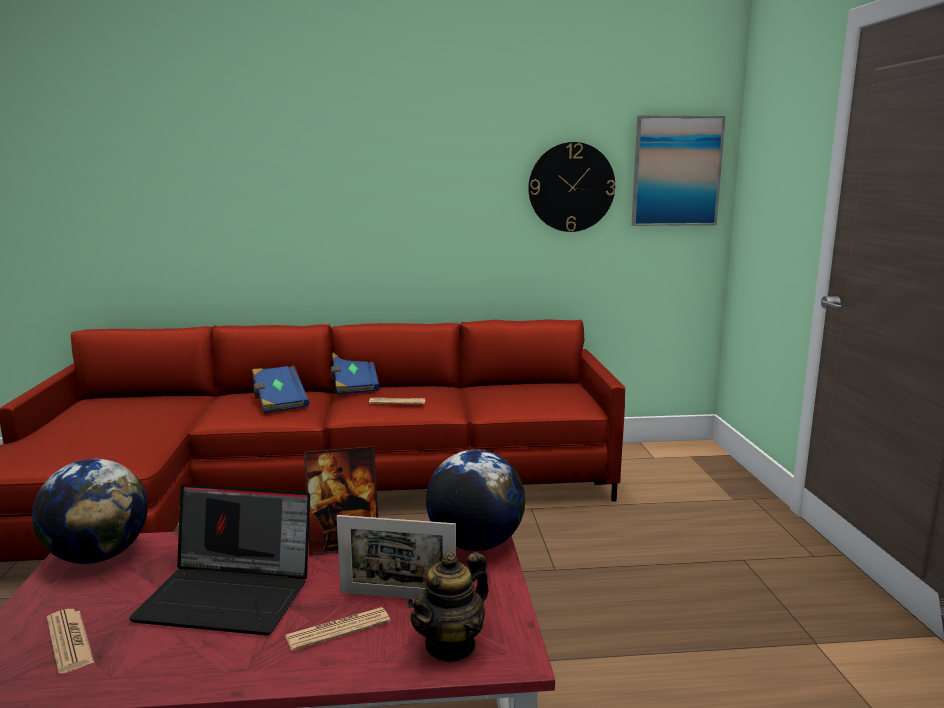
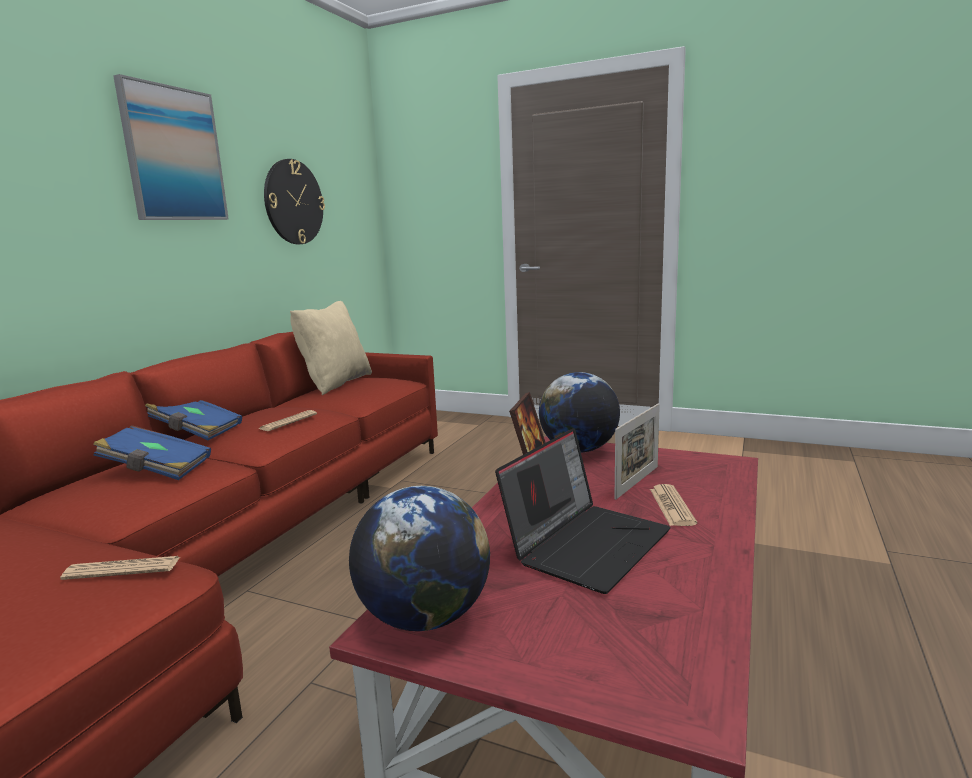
camera: 60 degrees left, 0 degrees up
(69, 641) = (619, 635): newspaper -> newspaper (122, 569)
(451, 645) = (711, 475): teapot -> none
(533, 384) = (335, 383): none -> beige pillow
(676, 171) = (352, 191): picture -> picture (173, 154)

